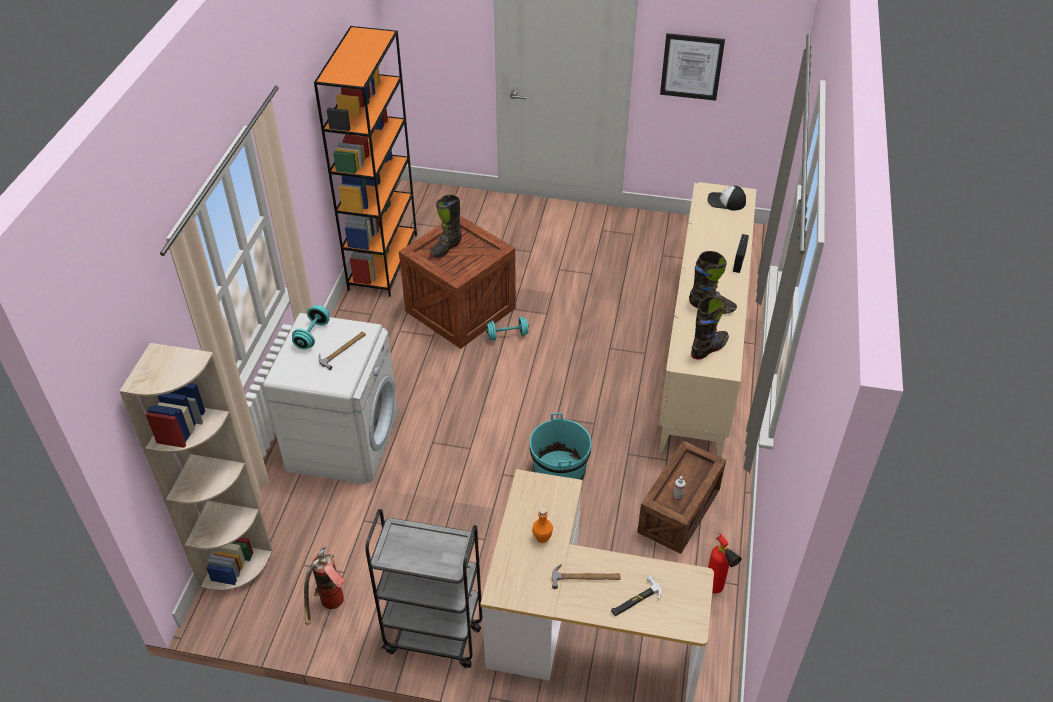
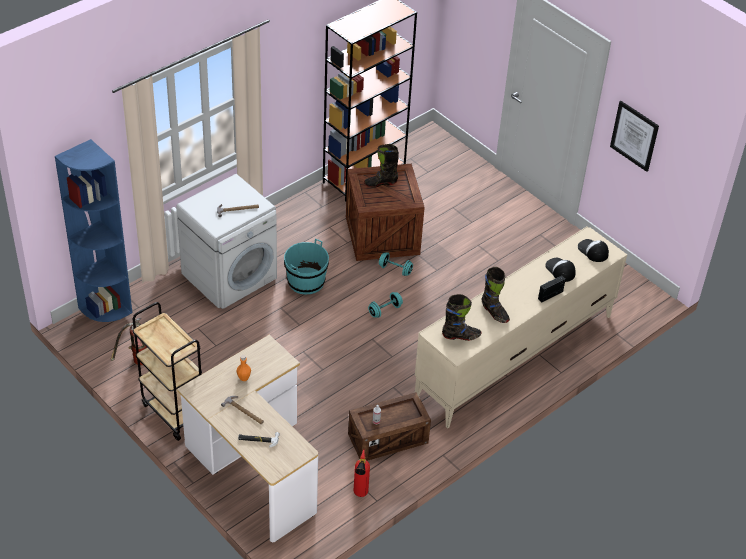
camera: 35 degrees right, 0 degrees up
(237, 571) = (106, 313): beige bookcase -> blue bookcase
(312, 335) = (229, 191): turquoise dumbbell -> turquoise dumbbell (385, 310)
(432, 641) = (172, 415): grey cart -> brown cart
(559, 471) = (339, 371): turquoise bucket -> turquoise bucket (306, 281)
(720, 234) = (560, 270): none -> cap

